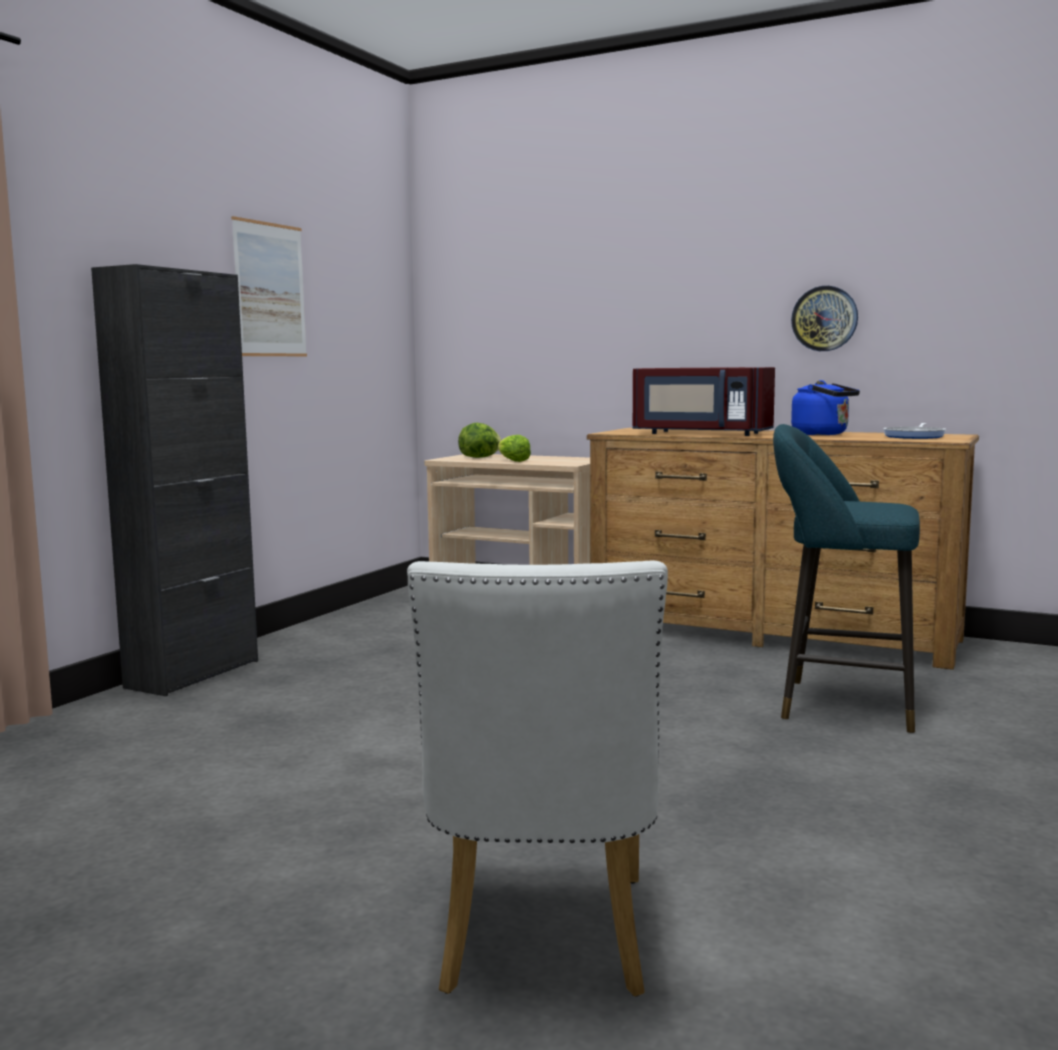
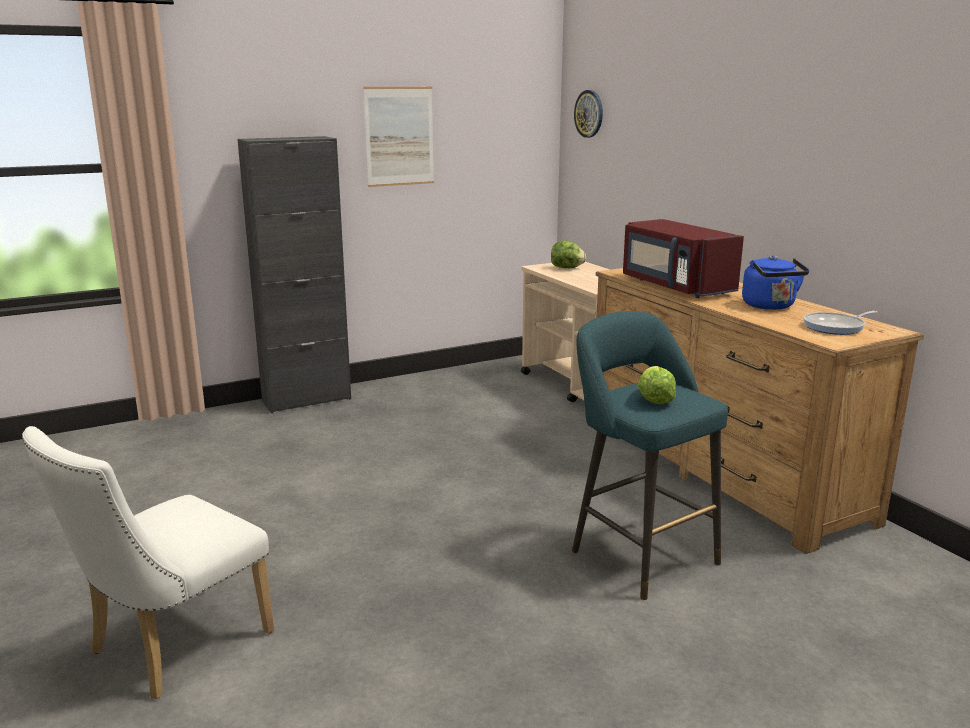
camera: 35 degrees right, 10 degrees up
(512, 461) = (573, 277): lettuce -> lettuce (654, 398)
(824, 318) = (817, 190): wall clock -> wall clock (589, 113)

